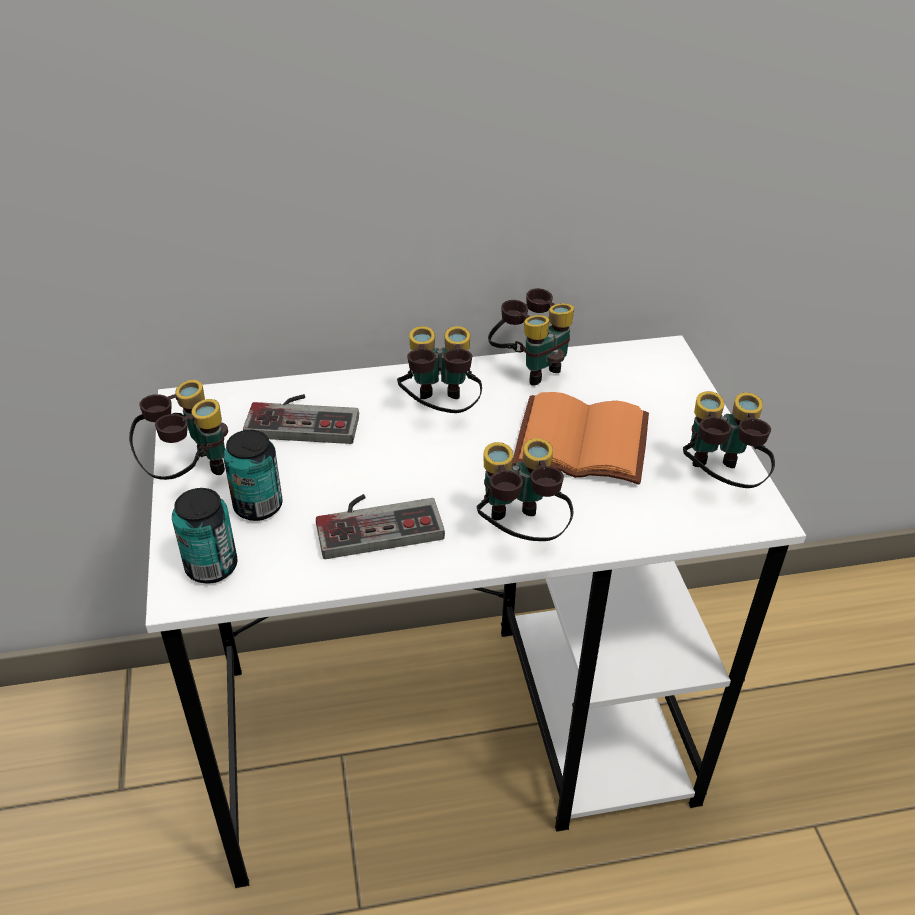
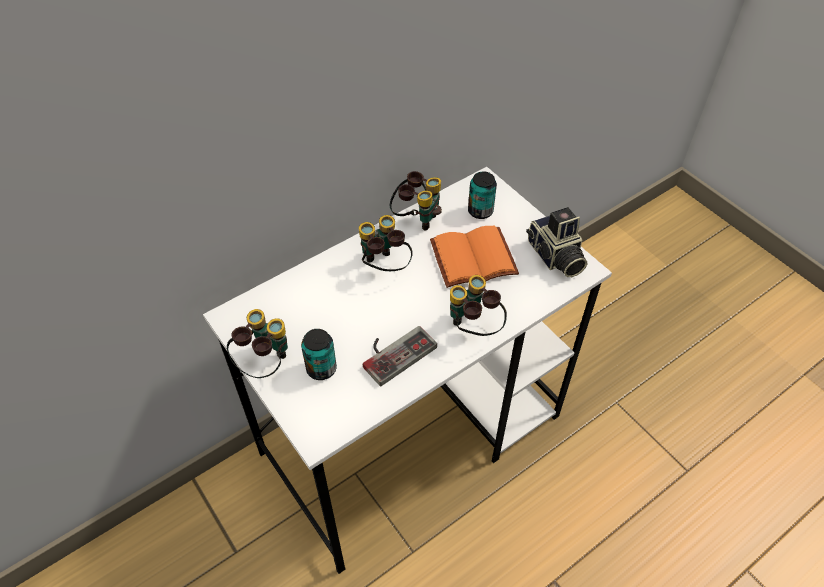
camera: 25 degrees left, 10 degrees up
(211, 567) = (321, 417): can -> can (480, 211)
(304, 418) = (309, 301): game controller -> none
(717, 482) = (554, 257): binoculars -> camera

